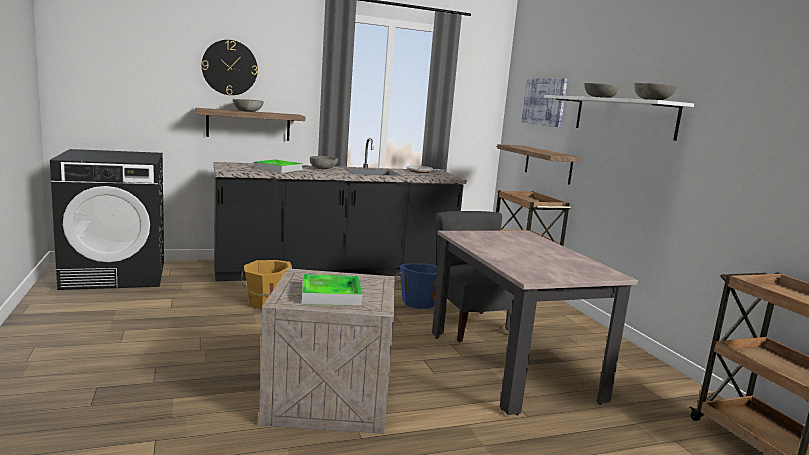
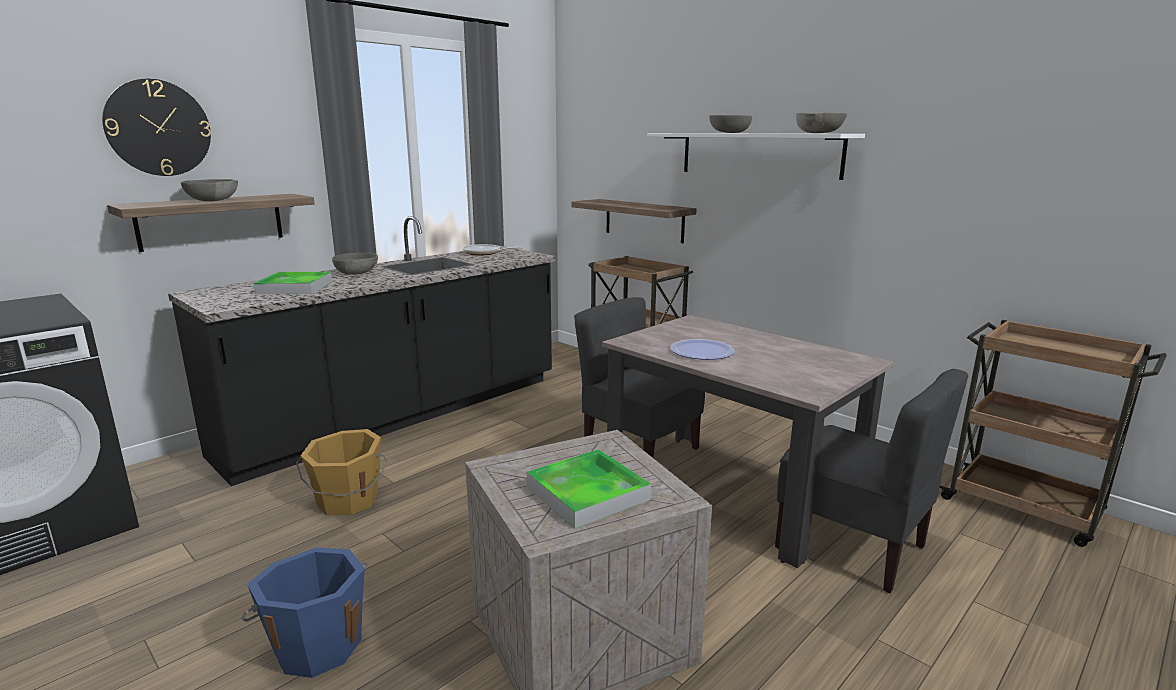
camera: 25 degrees left, 5 degrees up
(419, 302) = (547, 433): blue bucket -> blue bucket (317, 645)
(496, 247) = (702, 351): none -> plate
(544, 102) = (625, 140): picture -> none
(568, 419) = (851, 546): none -> grey chair

